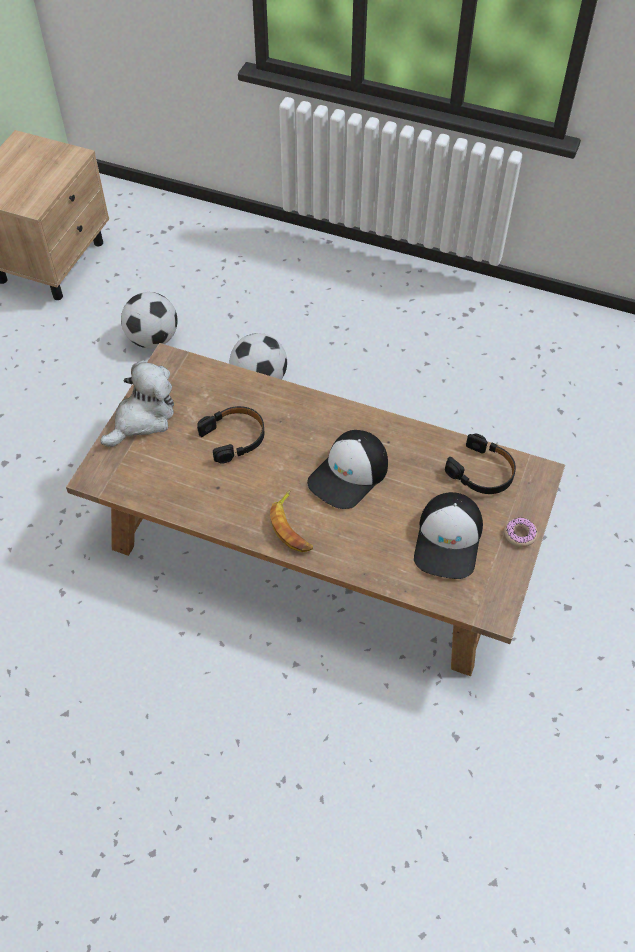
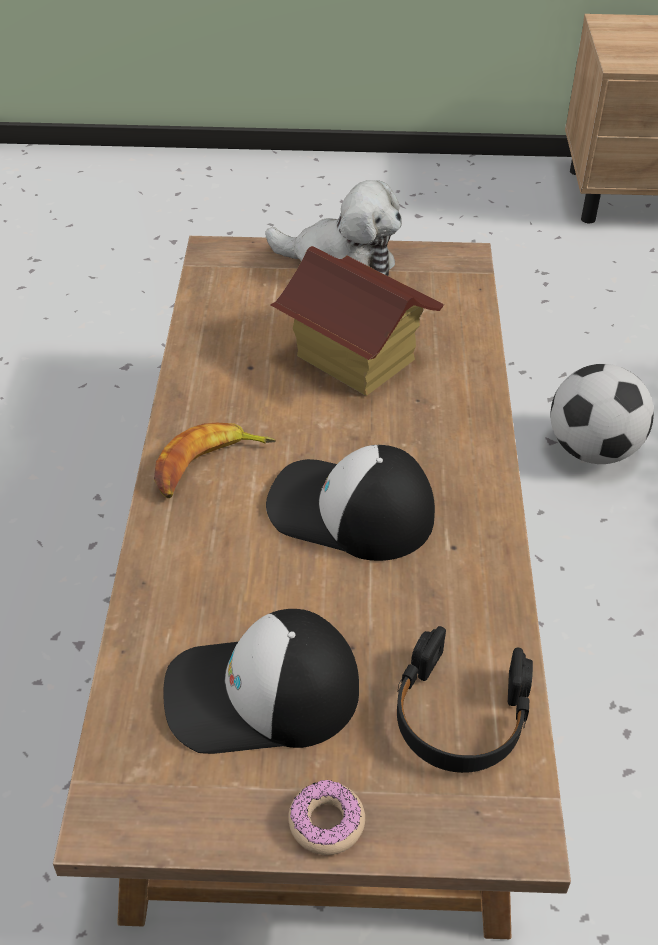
camera: 70 degrees right, 10 degrees down
(153, 339) = (585, 319): football -> none
(234, 437) = (355, 359): black headphones -> toy house

